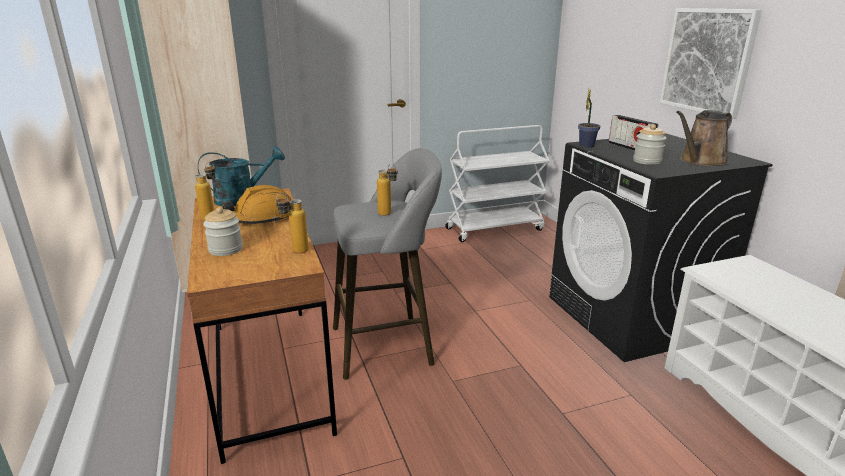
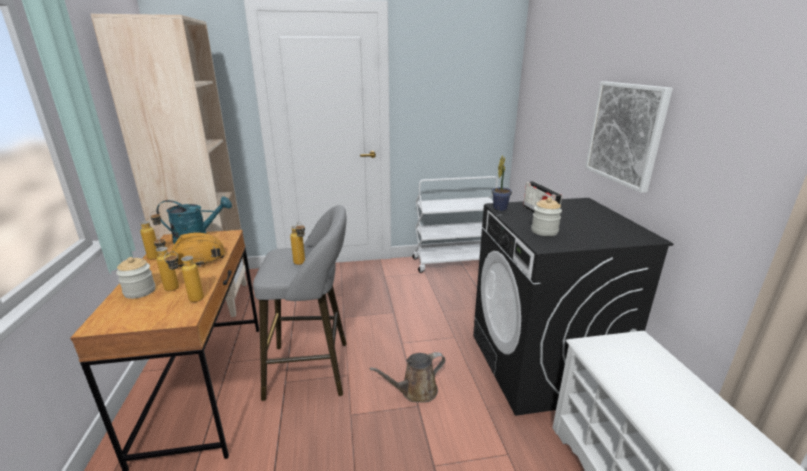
camera: 10 degrees right, 0 degrees up
(258, 242) = (171, 286): none -> bottle
(700, 161) = (598, 235): brown watering can -> brown watering can (415, 391)

